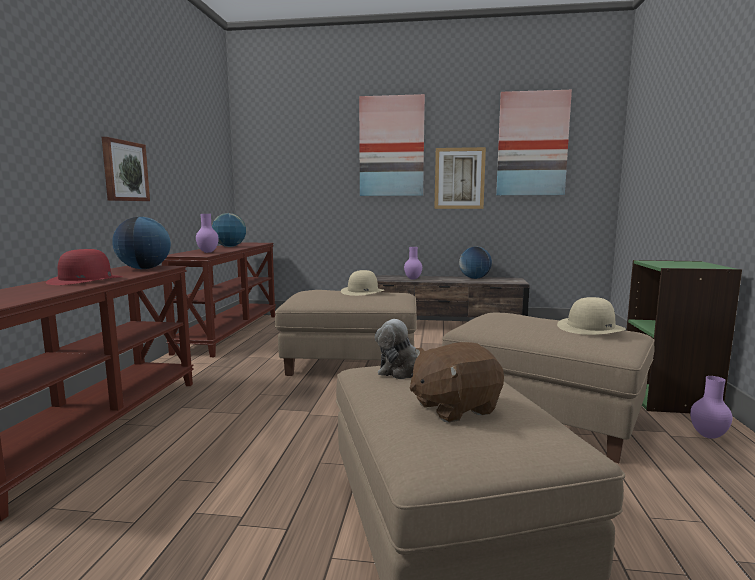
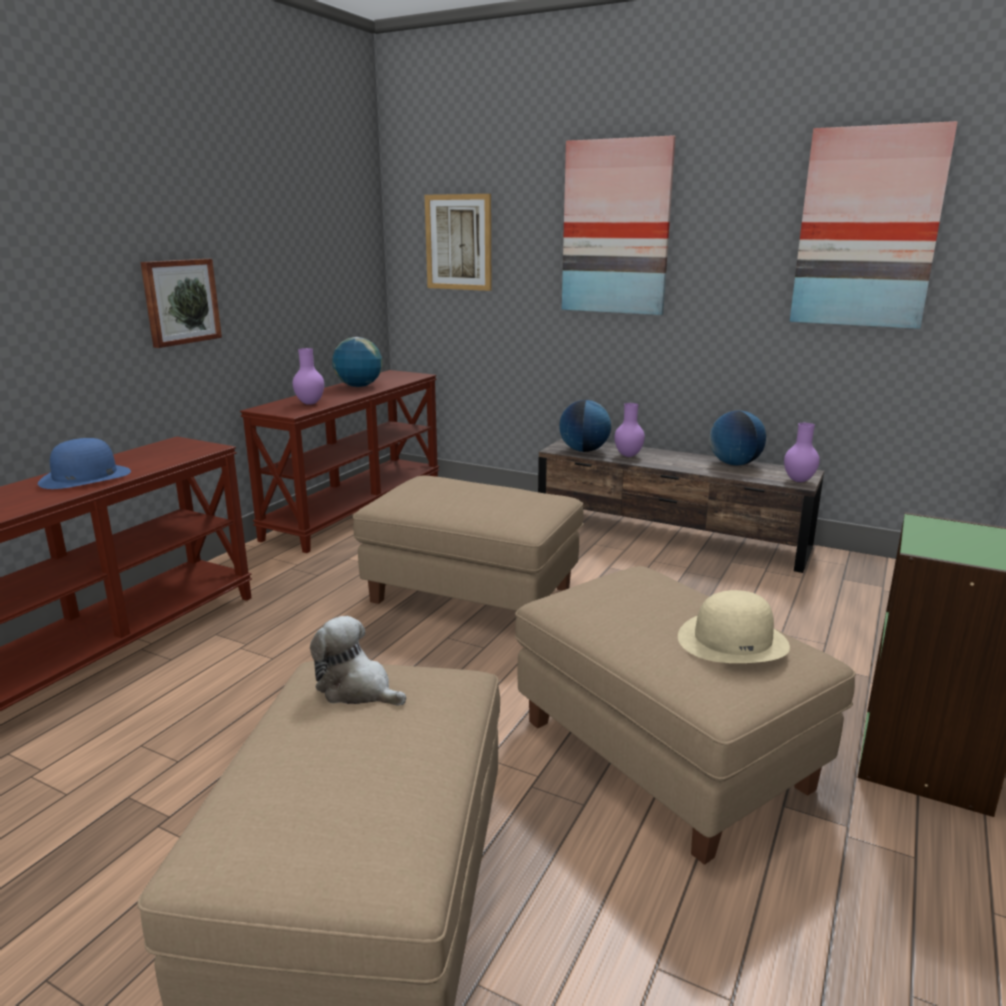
camera: 20 degrees right, 10 degrees up
(85, 280) = (85, 477): red hat -> blue hat
(144, 269) = (178, 451): globe -> globe (584, 450)
(362, 291) = (491, 493): beige hat -> none
(454, 407) = (322, 776): brown plush toy -> none
(459, 178) = (727, 287): picture -> picture (458, 242)
(708, 436) = (916, 852): purple vase -> purple vase (799, 480)

